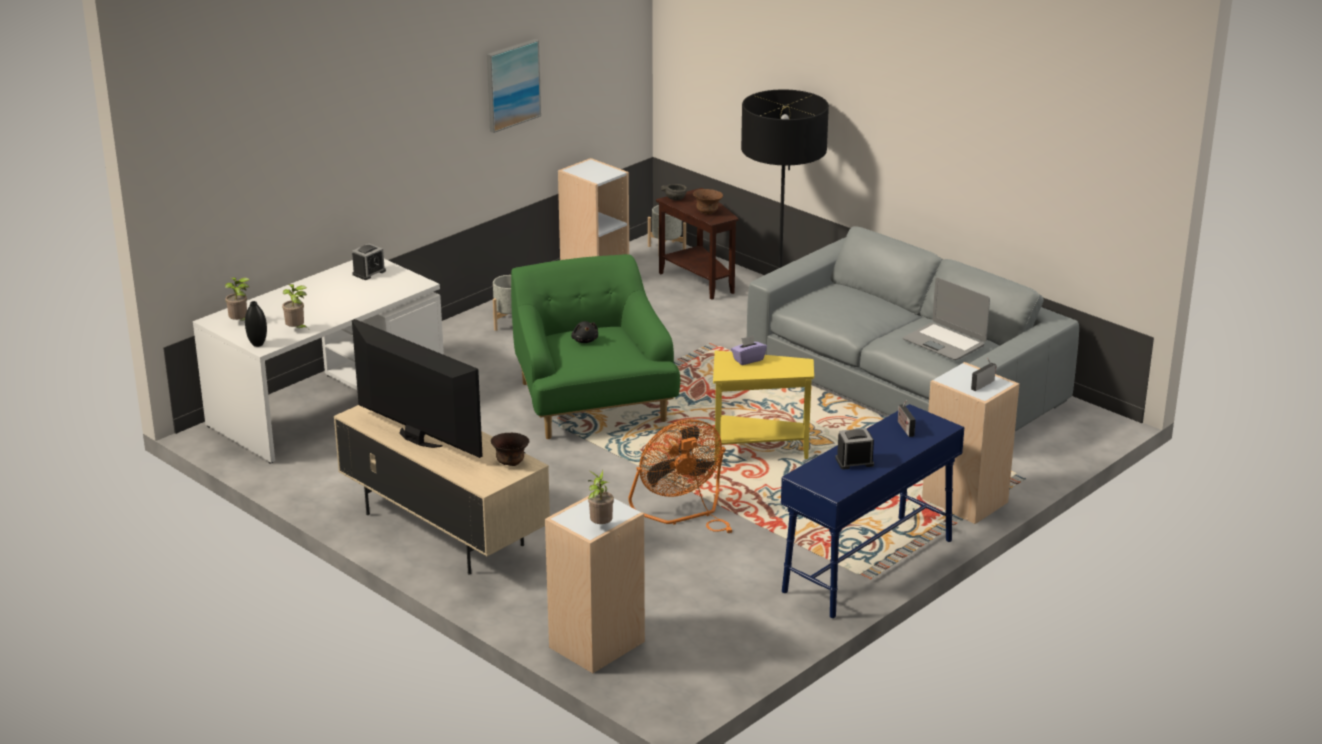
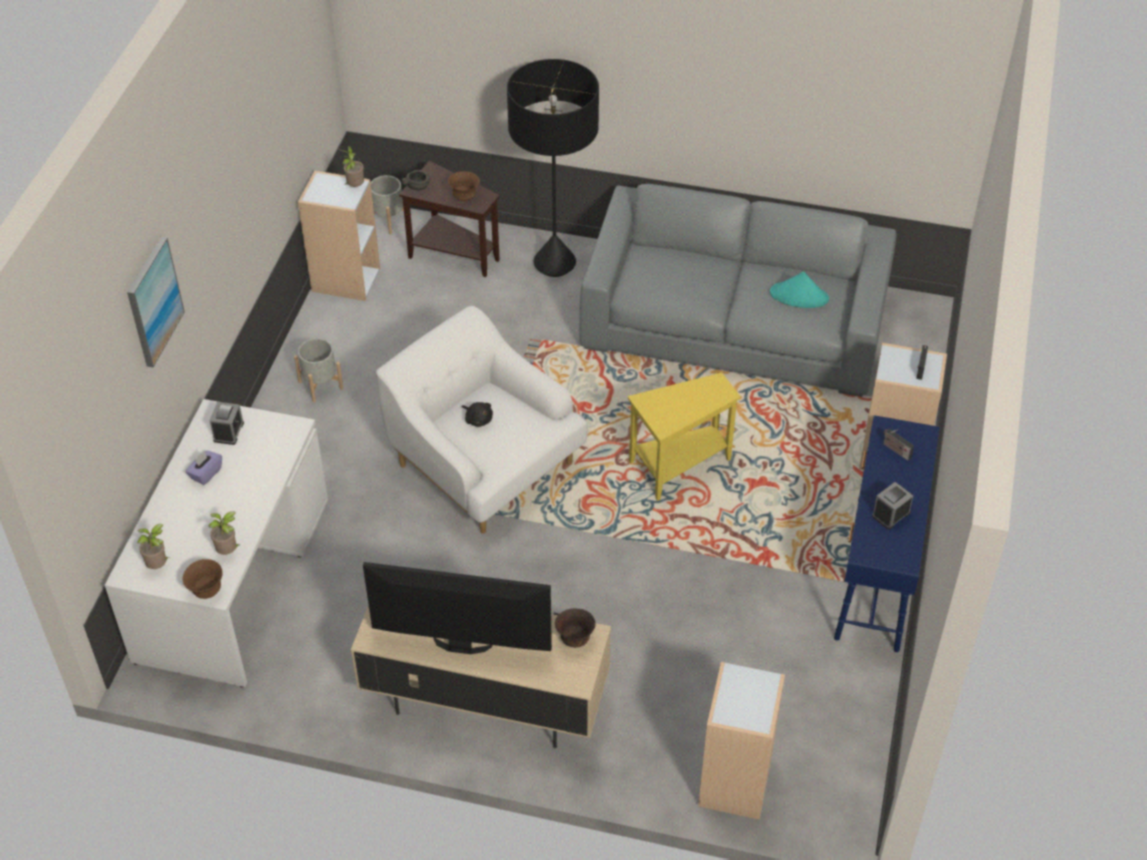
camera: 30 degrees left, 20 degrees up
(257, 344) = (207, 591): black vase -> brown bowl
(512, 85) = (258, 148): picture -> picture (153, 301)
(591, 401) = (484, 464): green armchair -> white armchair
(600, 525) = (762, 710): potted plant -> potted plant (354, 187)
(688, 512) = (681, 574): orange fan -> none
(748, 359) = (667, 397): purple tissue box -> purple tissue box (205, 473)
(944, 342) = (799, 296): laptop -> turquoise hat

